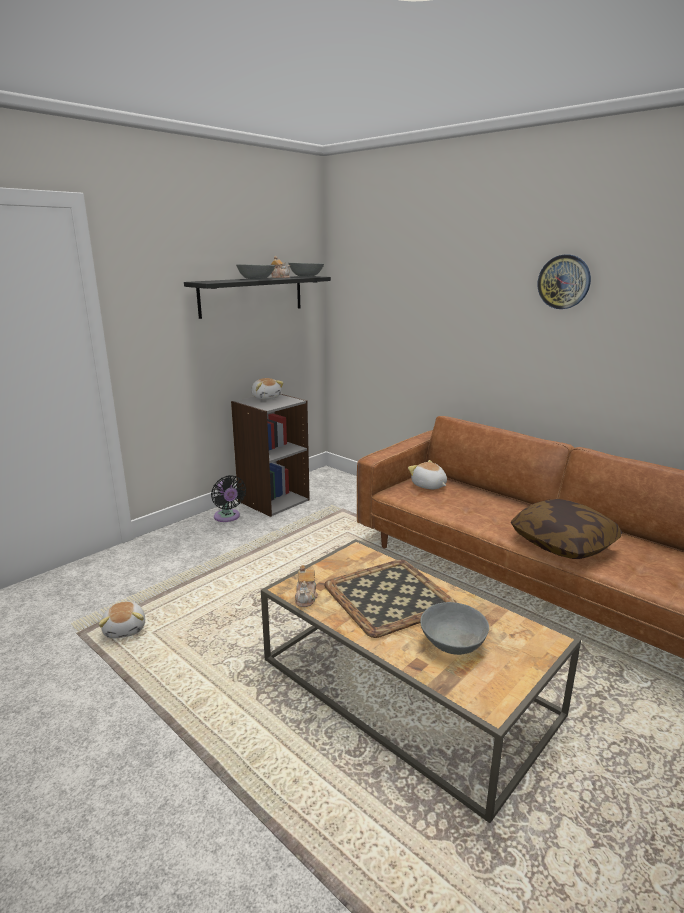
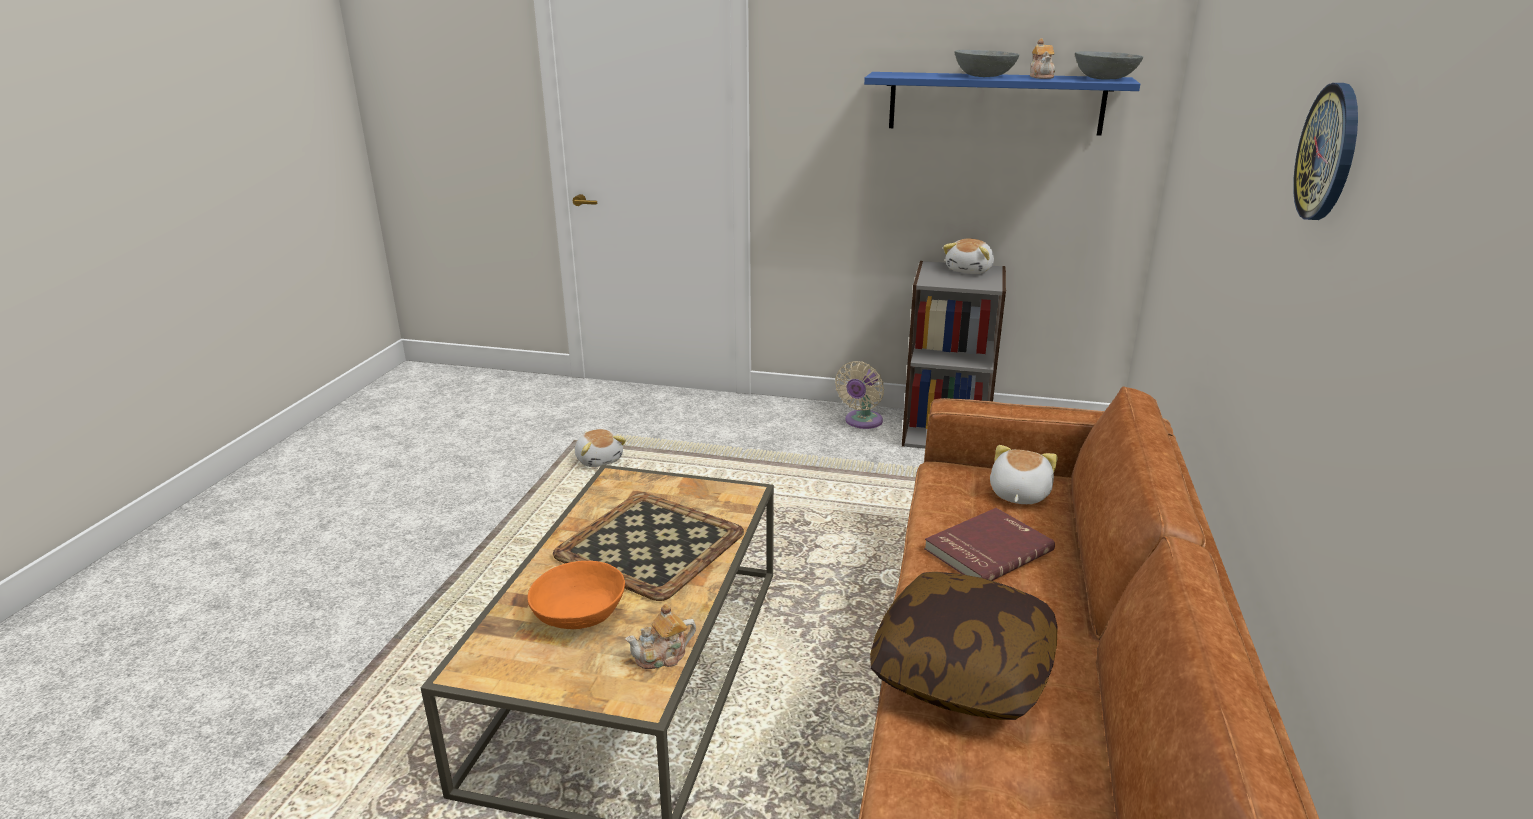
camera: 60 degrees right, 5 degrees up
(126, 629) = (599, 459): plush toy -> plush toy turned 75 degrees counterclockwise
(227, 517) = (862, 422): black fan -> beige fan
(252, 296) = (995, 103): black shelf -> blue shelf
(306, 597) = (606, 494): teapot -> teapot (662, 656)
(452, 642) = (580, 614): grey bowl -> orange bowl
(472, 507) = (986, 549): none -> red book

